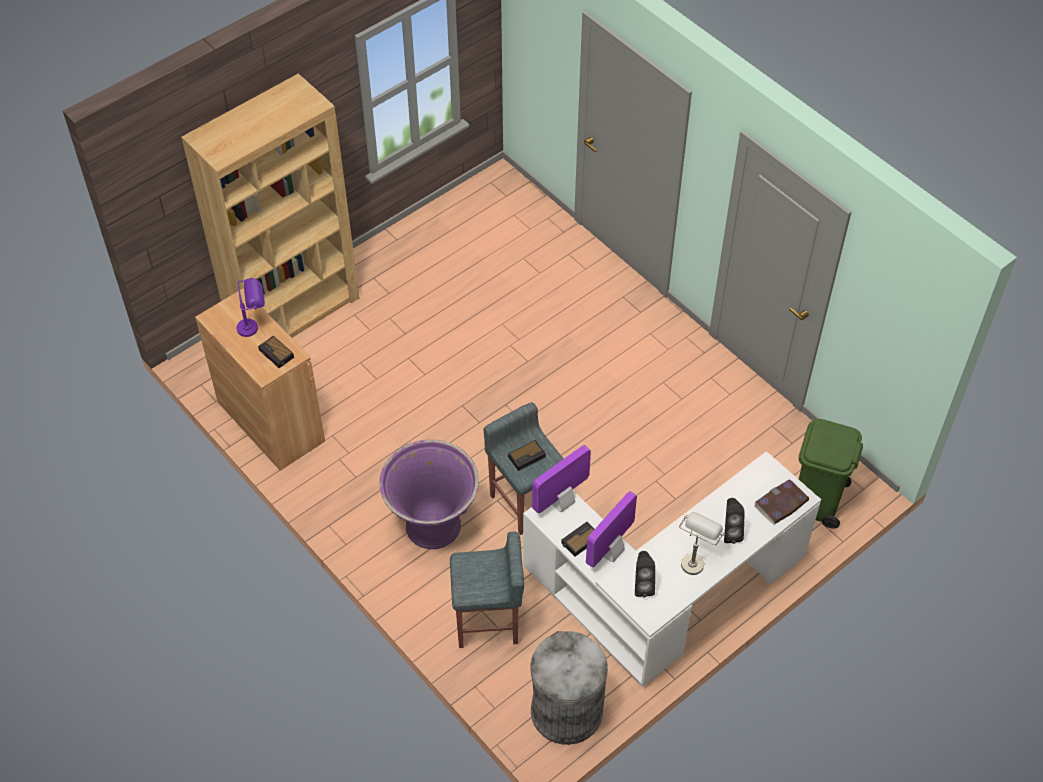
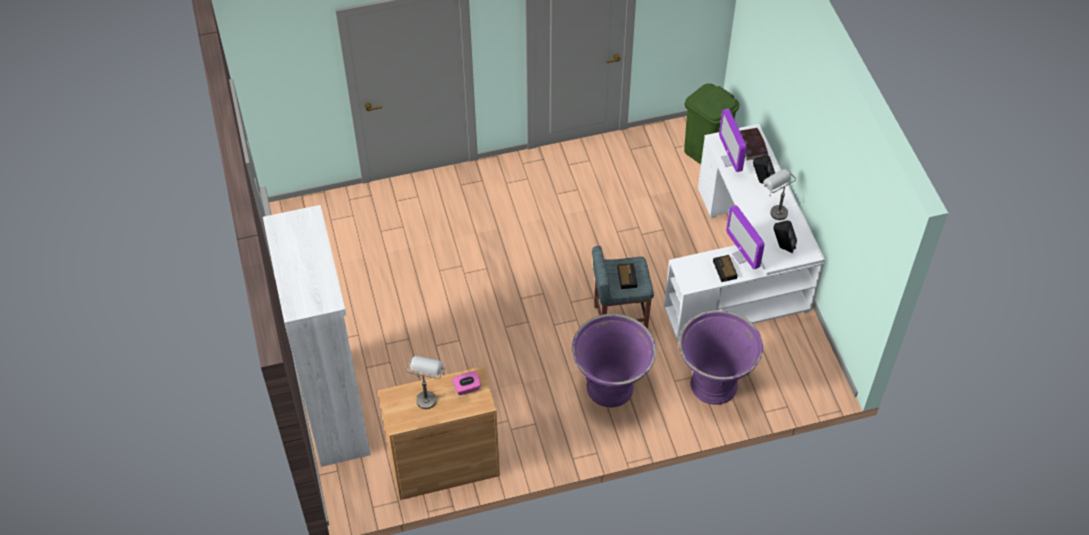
camera: 65 degrees left, 0 degrees up
(254, 327) = (427, 394): purple table lamp -> grey table lamp
(277, 354) = (467, 388): alarm clock -> pink tissue box
(294, 312) = (336, 410): brown bookcase -> white bookcase
(488, 622) = (714, 383): grey stool -> purple planter
(561, 502) = (686, 268): monitor -> monitor (730, 160)
(566, 710) = (808, 363): grey trash can -> none

